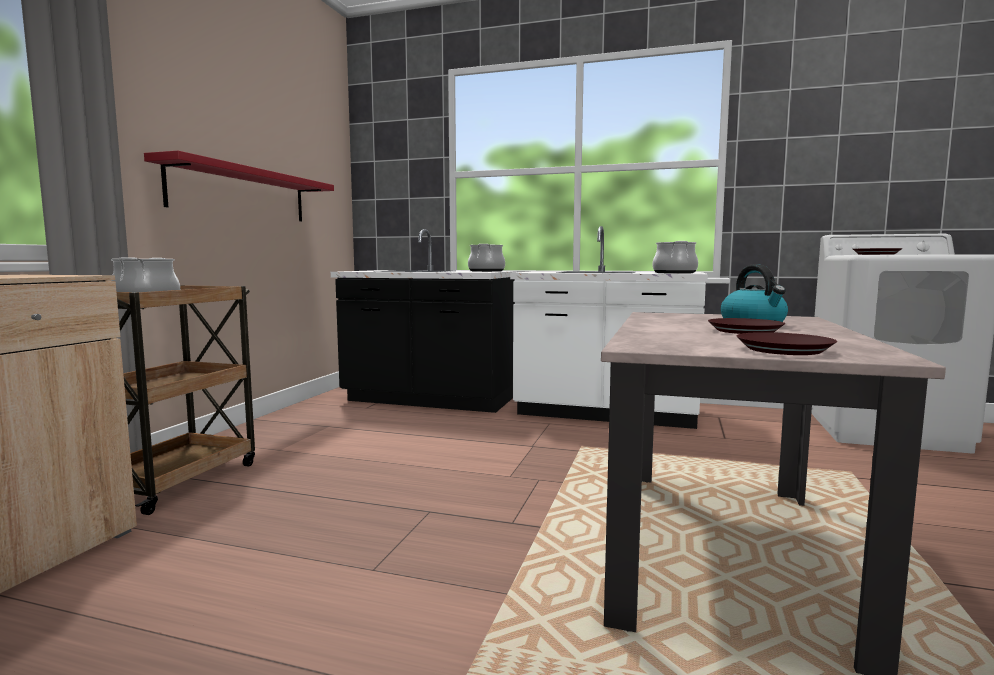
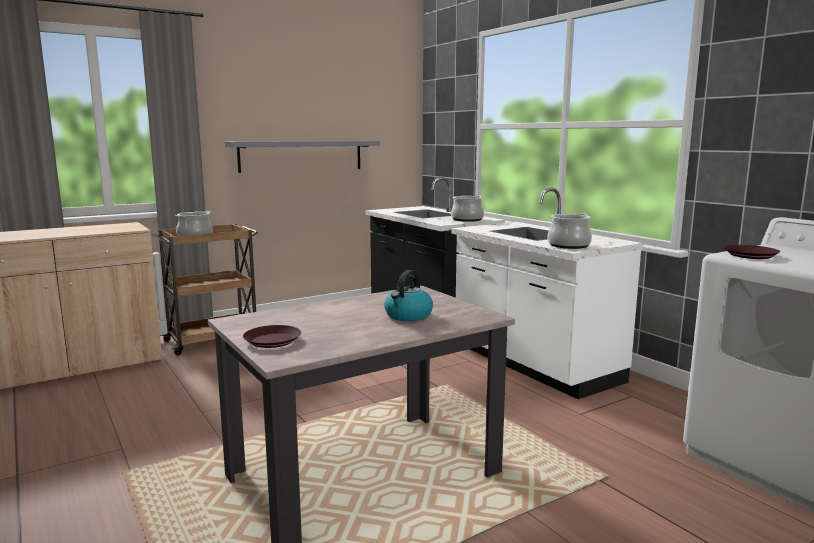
camera: 40 degrees right, 5 degrees up
(241, 194) = (301, 156): red shelf -> grey shelf
(744, 331) = (353, 321): brown plate -> none

